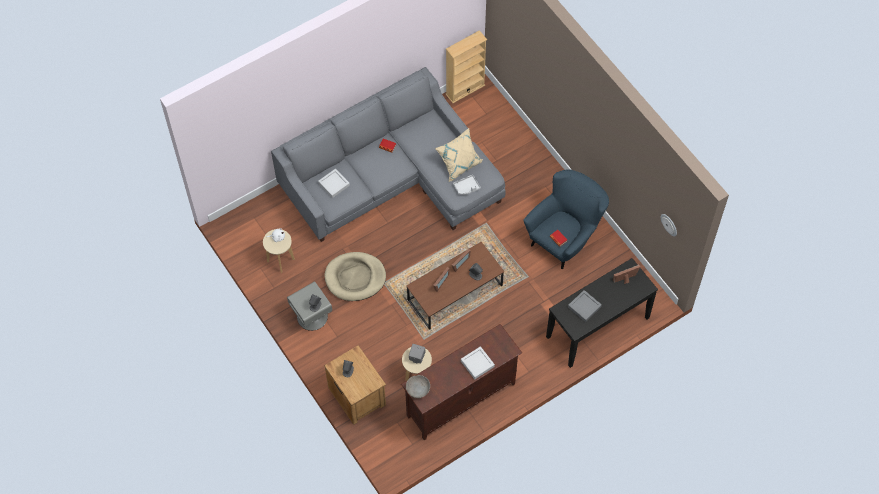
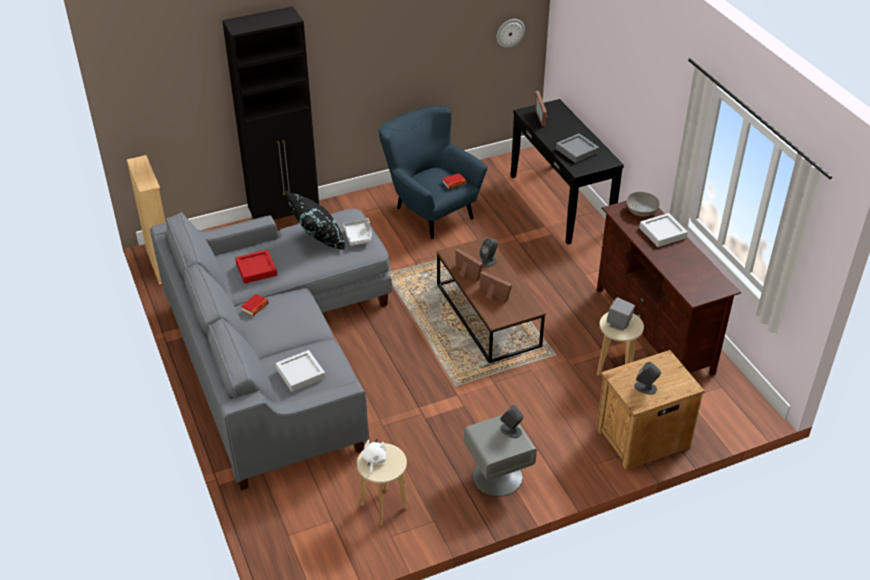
camera: 80 degrees left, 20 degrees down
(355, 278) = (439, 416): beige dog bed -> none
(418, 389) = (702, 291): grey bowl -> grey bowl (641, 211)
(420, 137) = (256, 269): none -> red tray
(459, 164) = (317, 239): beige pillow -> black pillow
(532, 149) = (286, 219): none -> black cabinet

